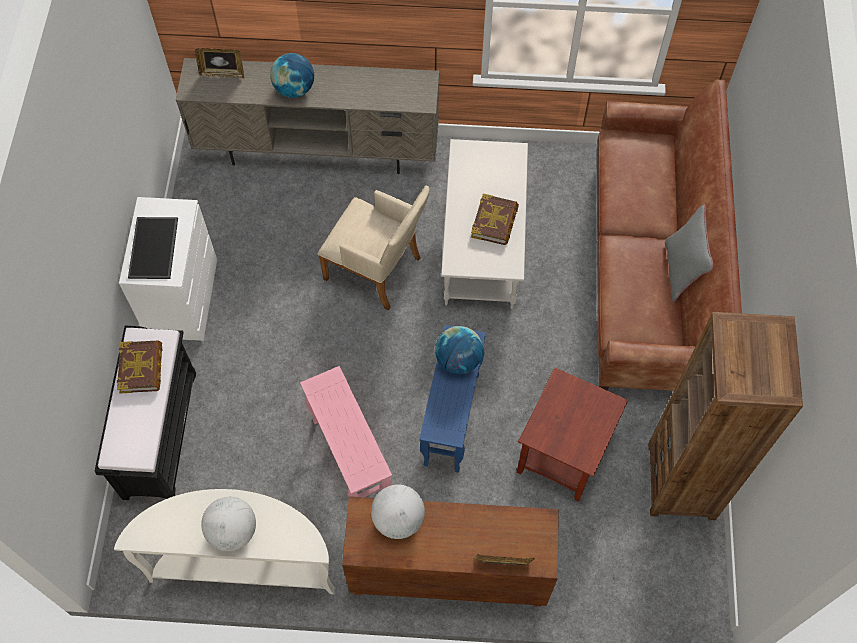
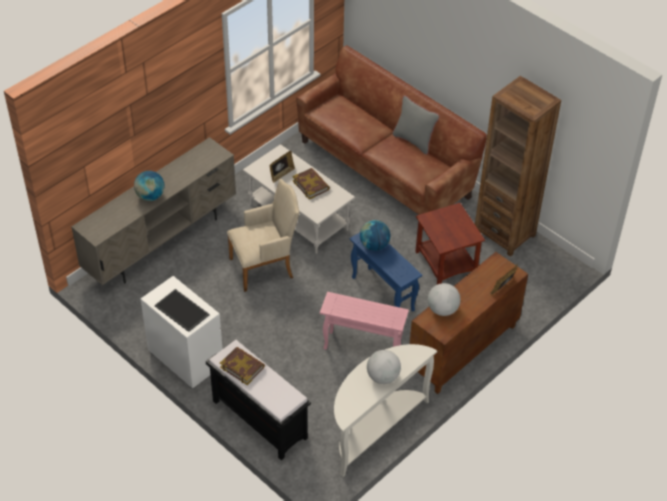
camera: 50 degrees left, 15 degrees down
(222, 73) = (103, 217): picture frame -> picture frame (281, 174)

